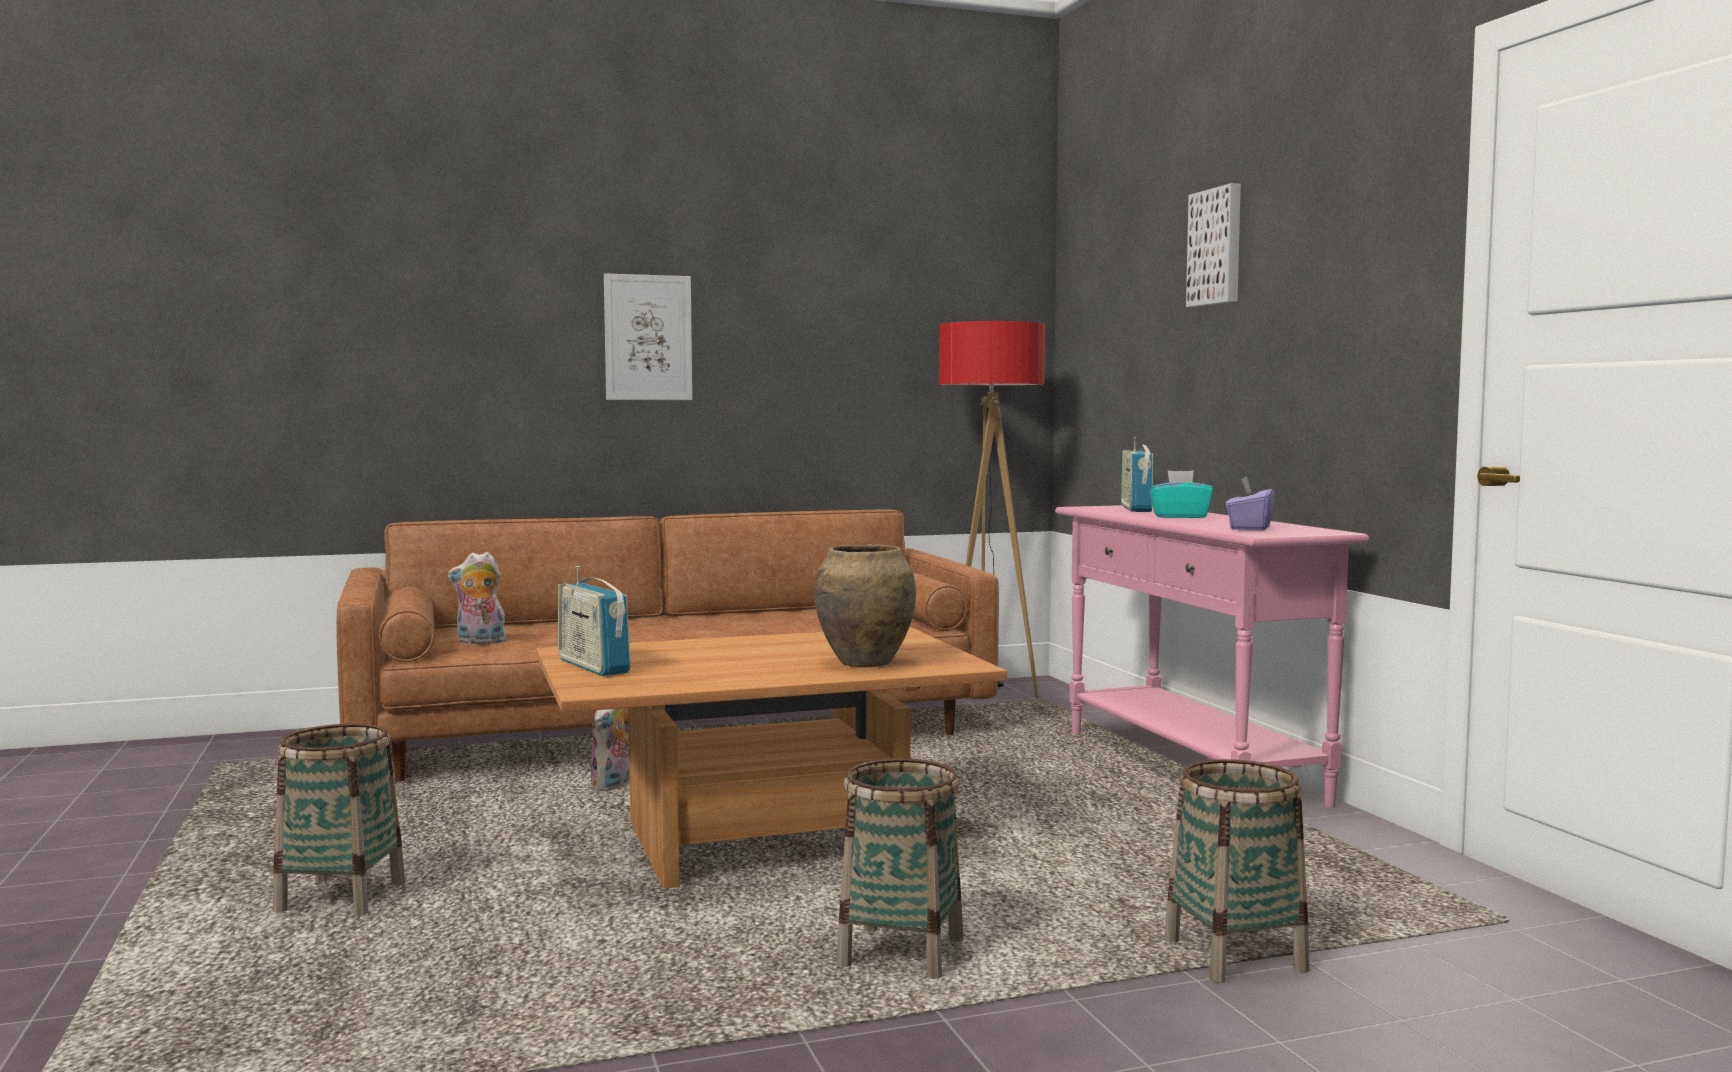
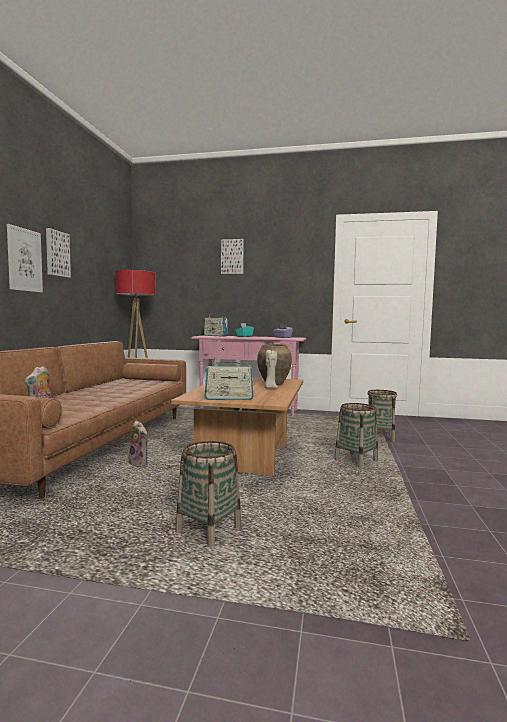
camera: 60 degrees left, 0 degrees up
(742, 311) = (56, 254): none -> picture
(787, 668) = (270, 388): none -> beige candle

